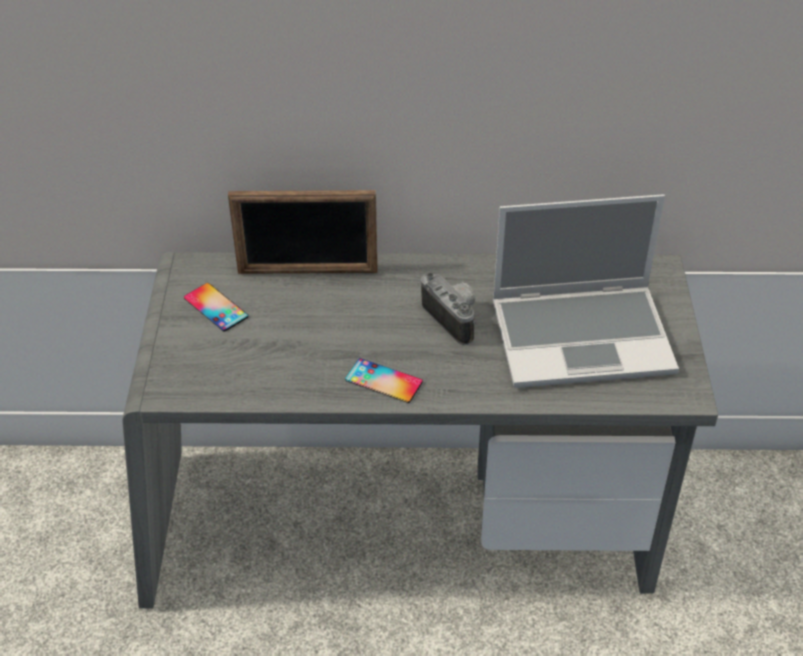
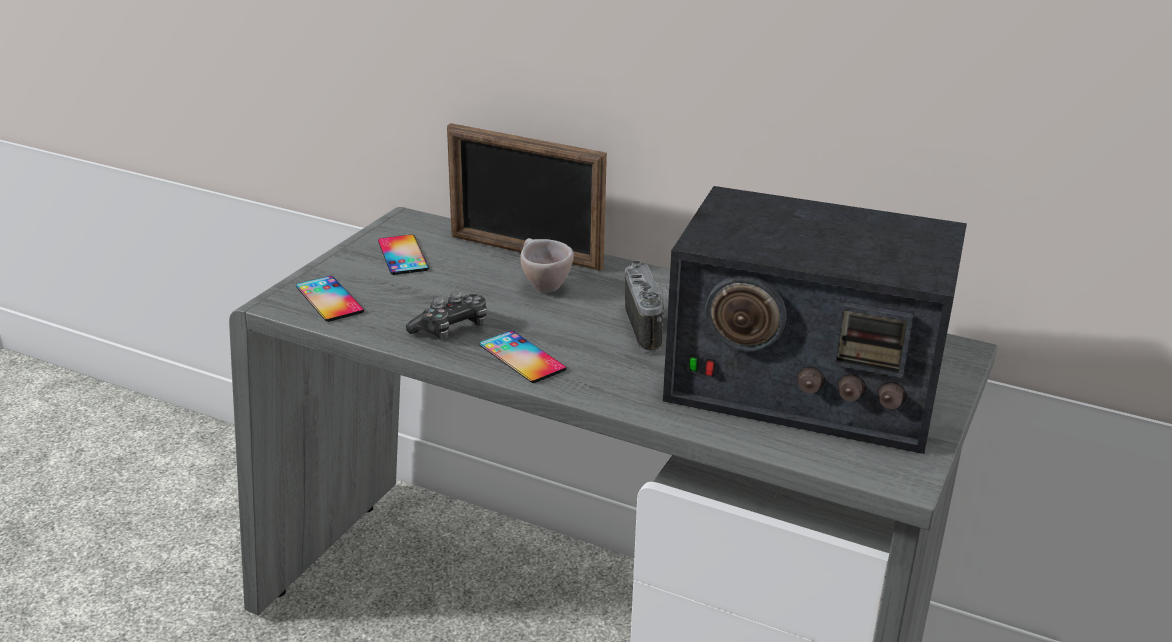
camera: 25 degrees right, 15 degrees down
(196, 375) = (329, 299): none -> phone
(312, 371) = (451, 328): none -> game controller
(346, 304) = (541, 286): none -> beige cup
(583, 337) = (802, 384): laptop -> radio

